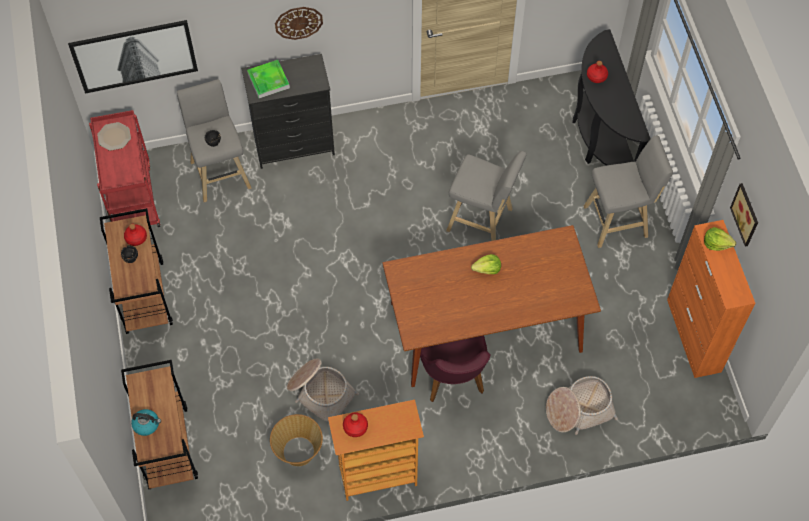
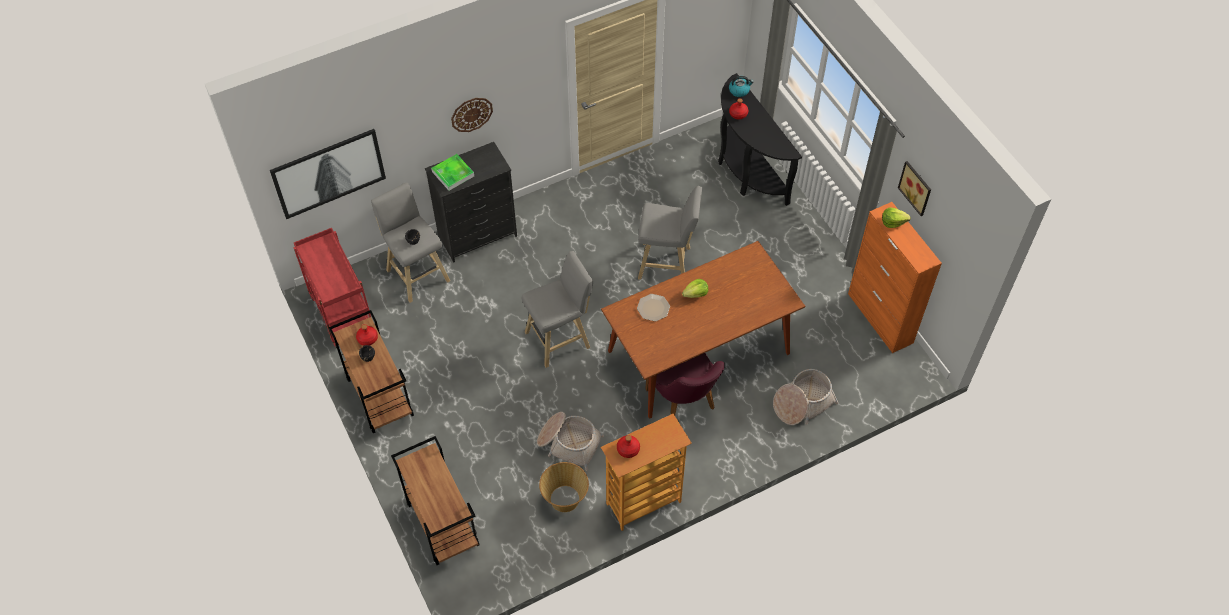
camera: 15 degrees left, 5 degrees down
(114, 137) = (320, 255): plate -> plate (653, 308)
(147, 424) = (429, 499): kettle -> kettle (739, 90)
(619, 221) = (785, 238): grey stool -> grey stool (560, 339)

